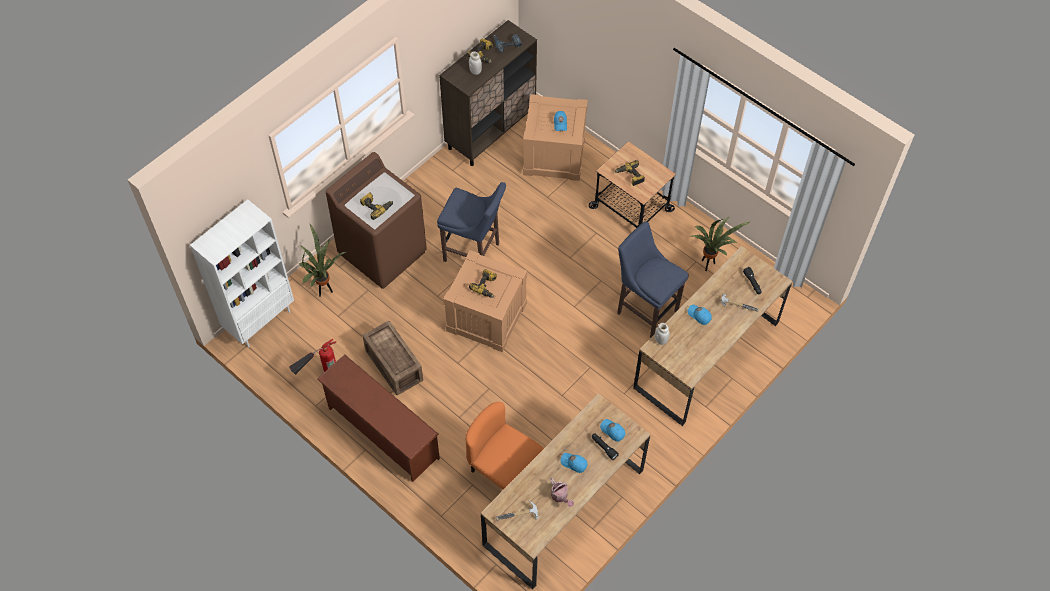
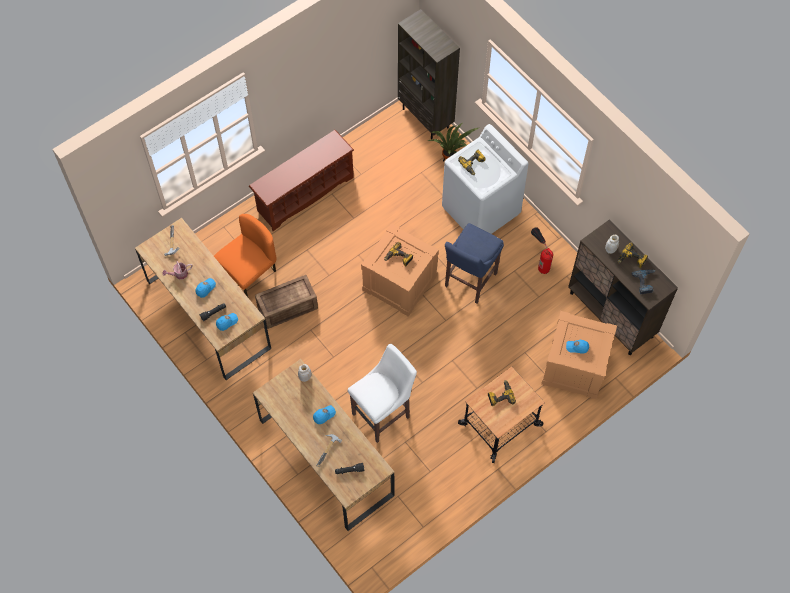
camera: 100 degrees right, 5 degrees up
(260, 321) = (426, 118): white bookcase -> brown bookcase
(318, 374) = (368, 154): fire extinguisher -> fire extinguisher (539, 259)
(383, 252) = (481, 211): brown washing machine -> white washing machine
(393, 366) = (364, 208): crate -> crate (286, 307)
(645, 310) = (383, 414): blue stool -> white stool
(708, 265) = (424, 482): potted plant -> none

